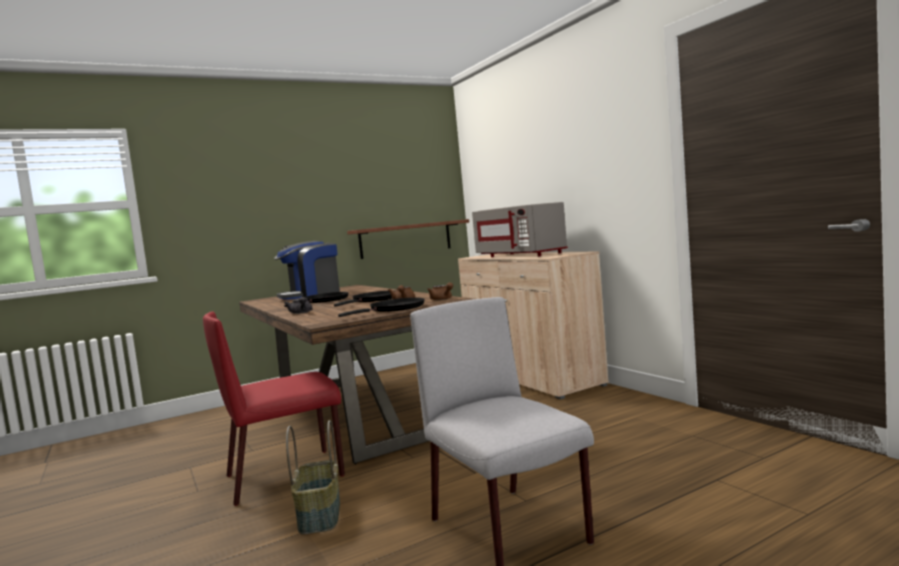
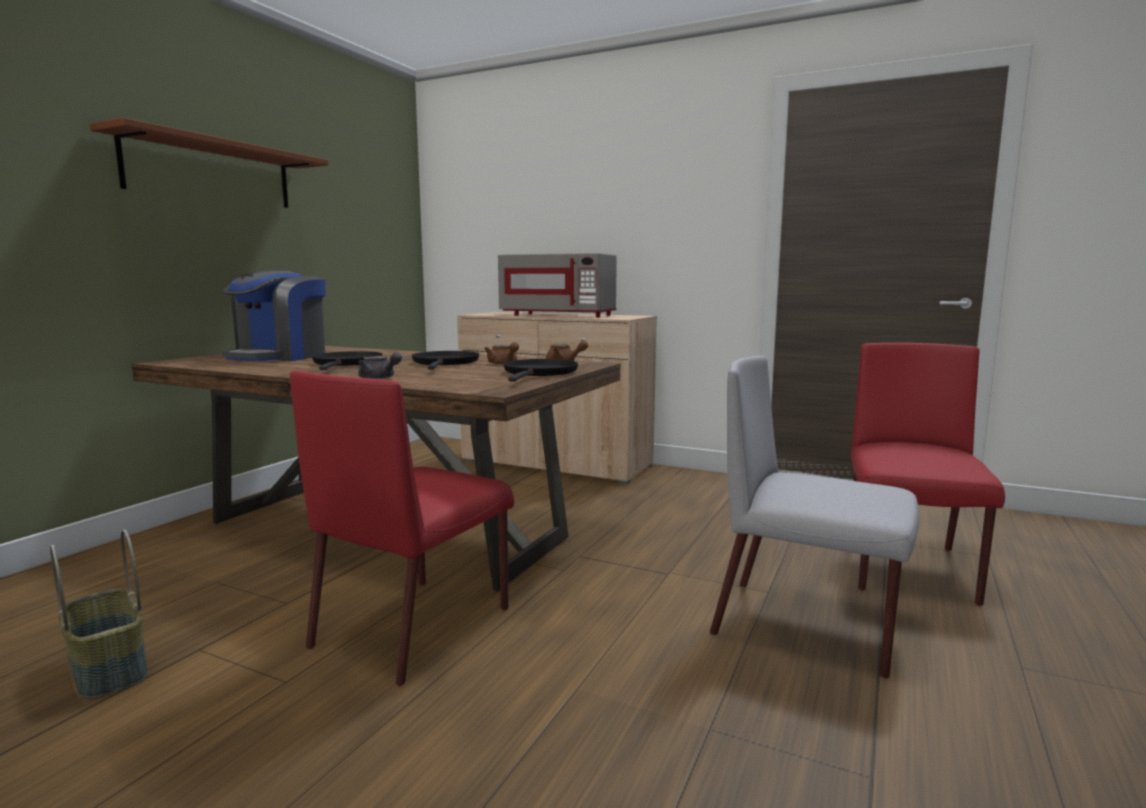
camera: 35 degrees left, 5 degrees up
(321, 515) = (563, 665): basket -> basket (111, 668)
(405, 239) = (360, 284): brown shelf -> brown shelf (211, 172)
(687, 509) = (908, 570): none -> red chair

